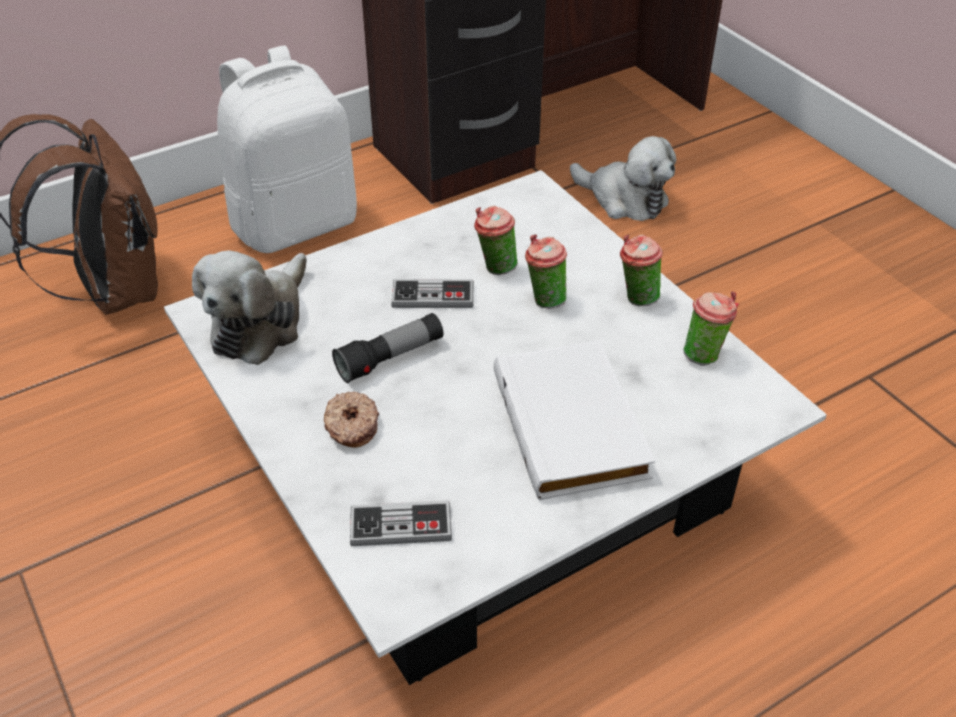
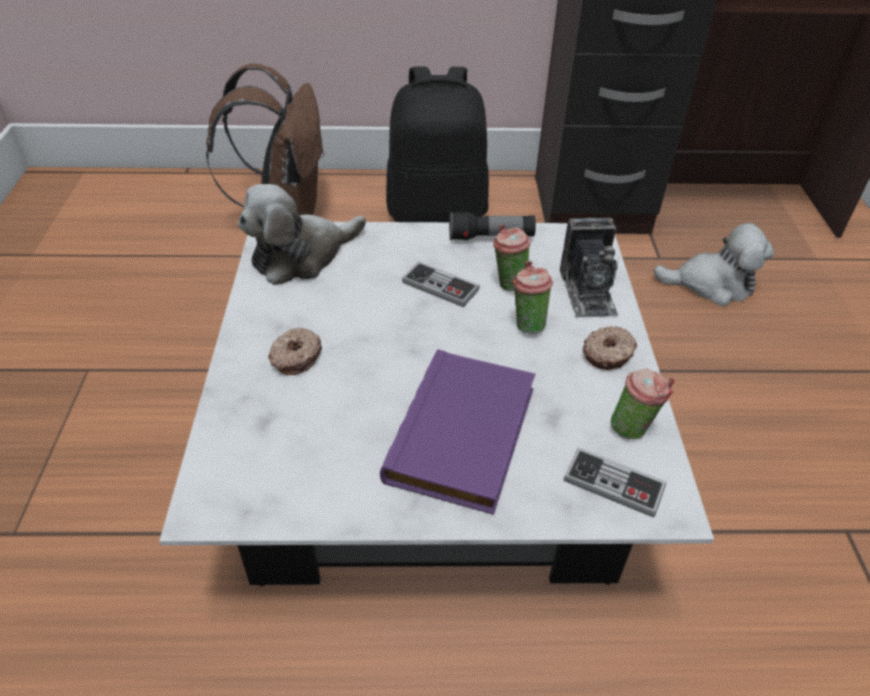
camera: 30 degrees right, 0 degrees up
(295, 223) = (437, 212): white backpack -> black backpack
(390, 358) = (368, 319): flashlight -> flashlight (491, 237)
(401, 526) = (262, 450): game controller -> game controller (613, 484)
(573, 246) = (588, 291): none -> camera
(574, 425) = (465, 436): white book -> purple book
(624, 199) = (711, 285): plush toy -> plush toy turned 60 degrees counterclockwise
(636, 298) = (608, 354): cup -> donut

